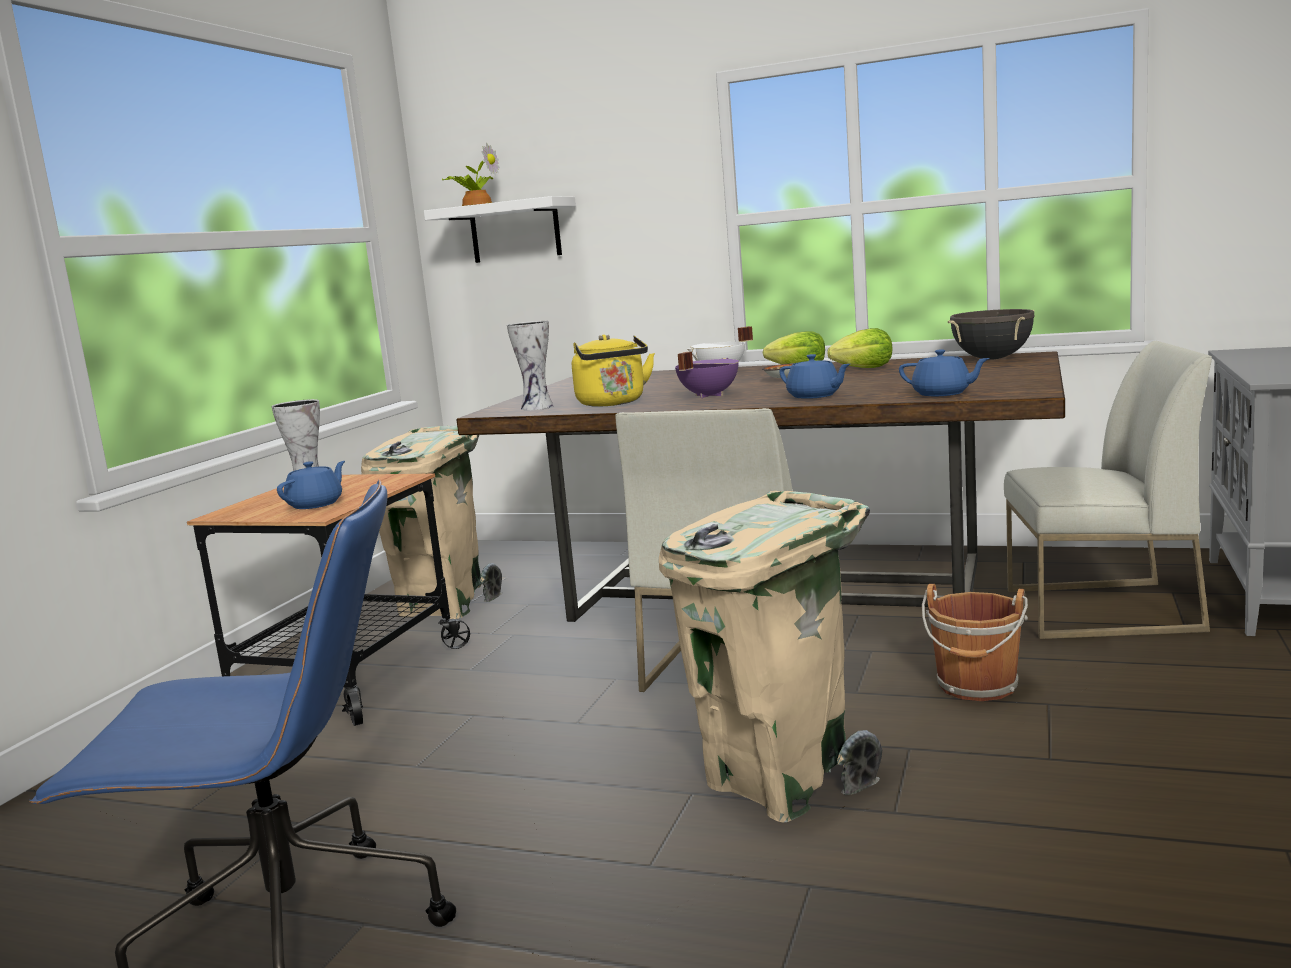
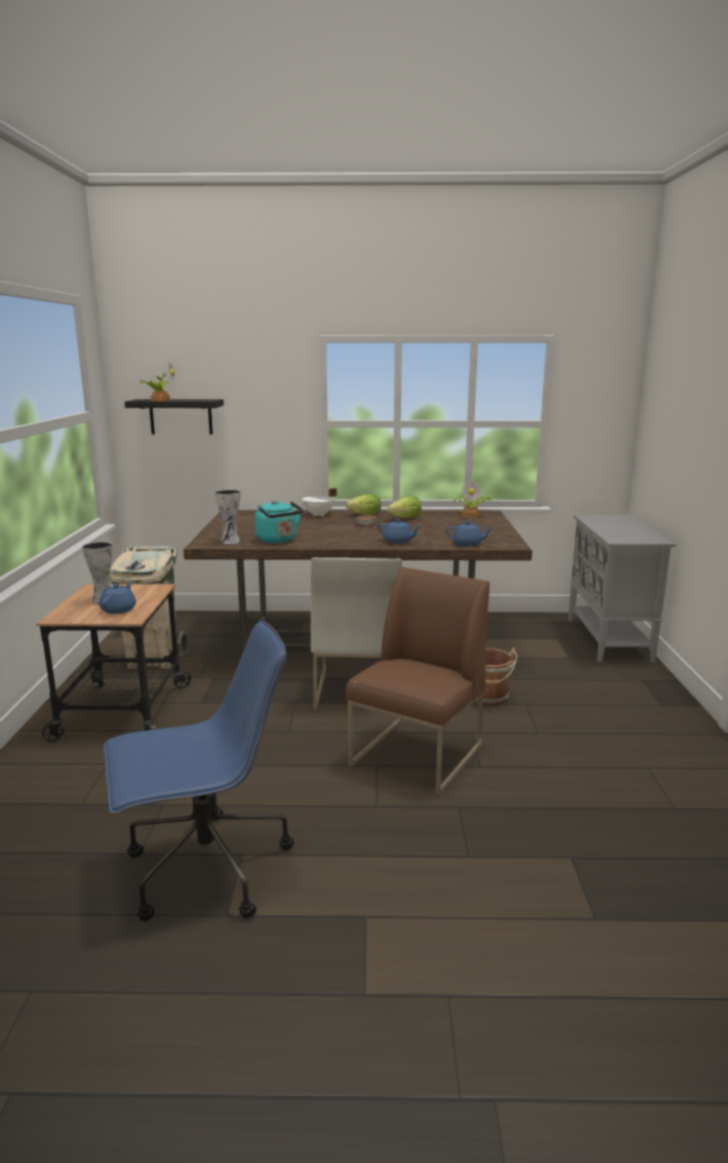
camera: 20 degrees left, 5 degrees up
(515, 231) = (181, 416): white shelf -> black shelf
(613, 403) = (278, 541): yellow kettle -> turquoise kettle
(707, 395) = (332, 537): purple cooking pot -> none
(780, 782) = (417, 756): beige trash can -> brown chair
(992, 359) = (471, 515): black cooking pot -> potted plant
(1100, 610) = (528, 650): white chair -> none

